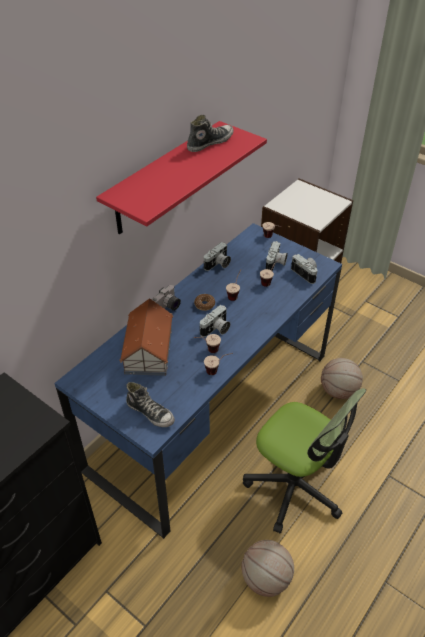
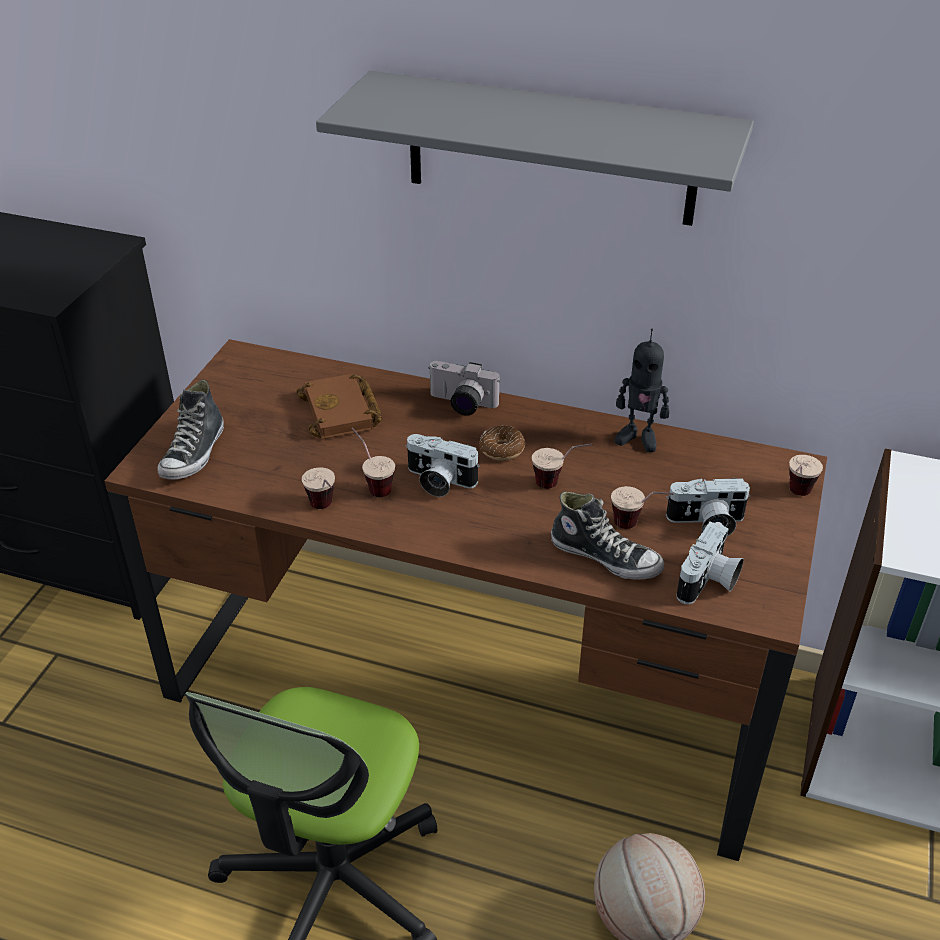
camera: 70 degrees right, 5 degrees down
(149, 350) = (343, 413): toy house -> brown book
(164, 179) = (550, 149): red shelf -> grey shelf
(210, 142) = (646, 125): shoe -> shoe (606, 557)
(212, 410) = (470, 685): blue desk -> brown desk
(218, 264) = (638, 438): camera -> toy robot
(266, 578) = (110, 881): basketball -> none

